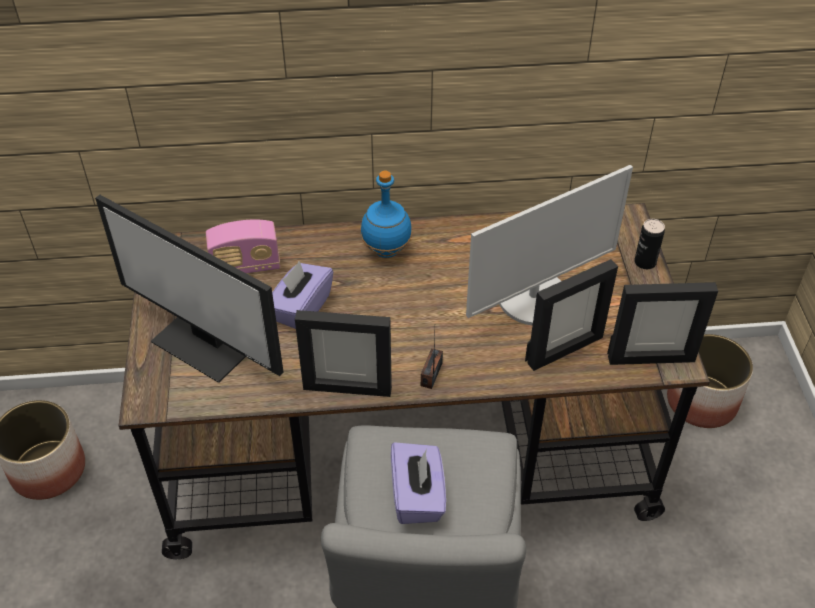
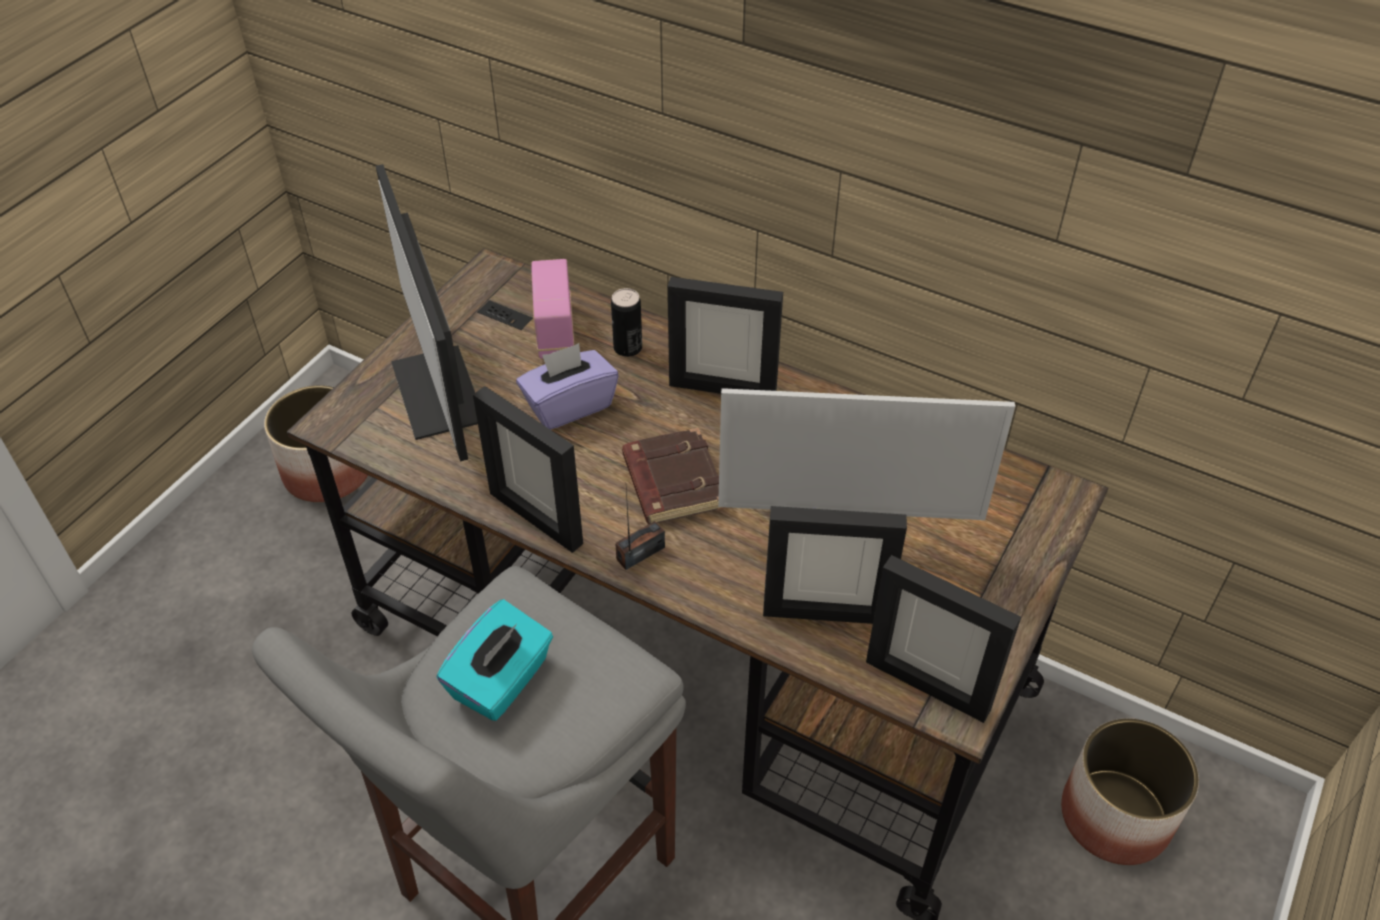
camera: 35 degrees right, 0 degrees up
(246, 266) = (554, 331): radio -> radio turned 60 degrees clockwise
(386, 250) = (723, 387): blue bottle -> picture frame
(410, 322) = (671, 482): none -> brown book
(418, 496) = (501, 681): purple tissue box -> turquoise tissue box
(645, 262) = (1035, 562): can -> can (628, 348)

